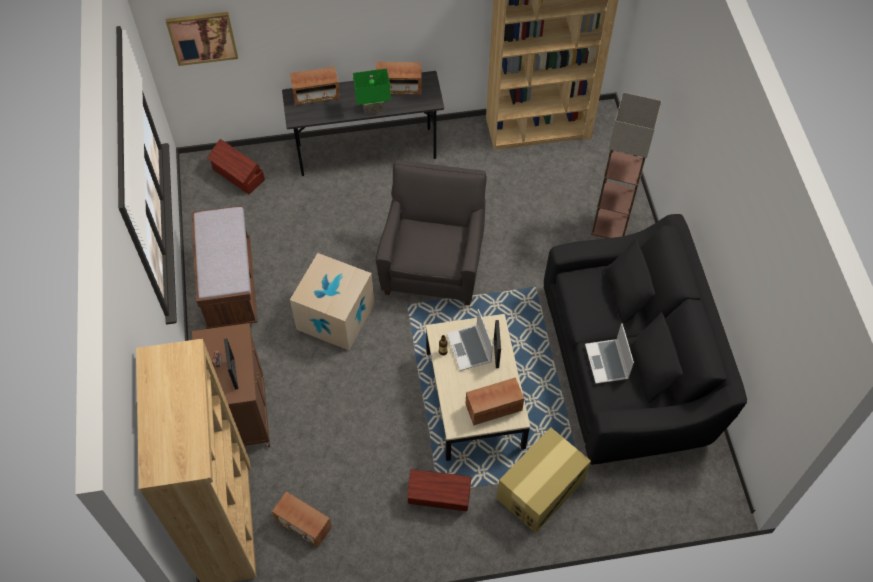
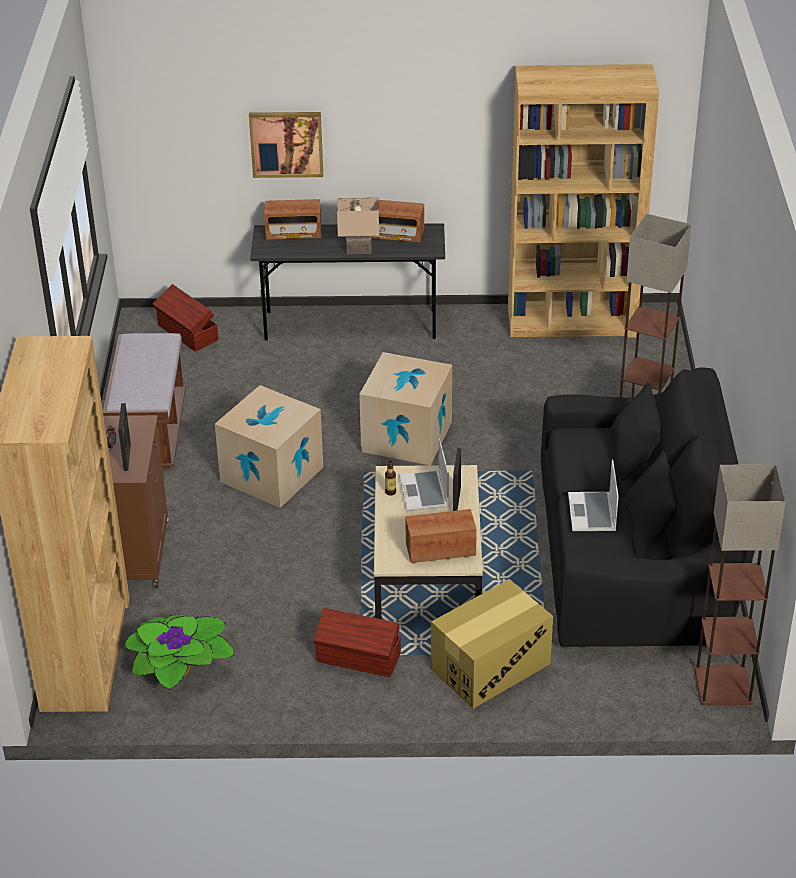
camera: 10 degrees right, 20 degrees down
(202, 37) = (168, 140): picture -> picture (286, 143)
(303, 524) = (179, 667): radio -> potted plant
(373, 109) = (358, 250): green table lamp -> beige table lamp
(433, 264) = (406, 436): grey armchair -> cardboard box
(715, 483) = (724, 686): none -> floor lamp

